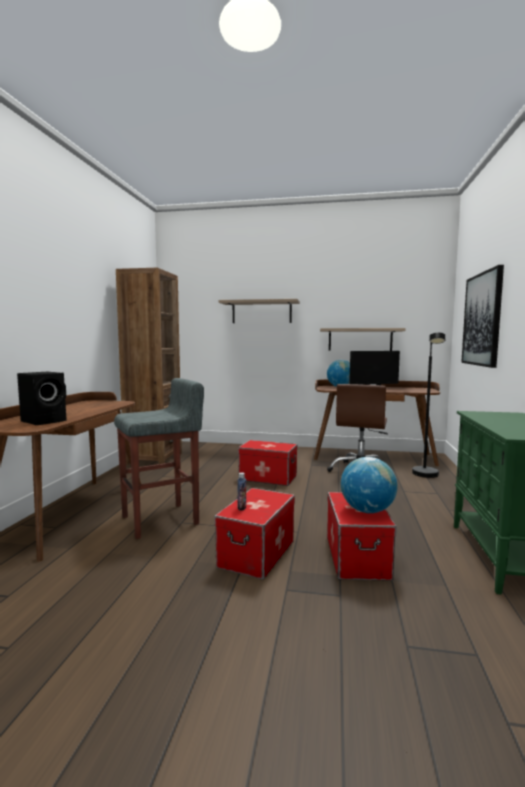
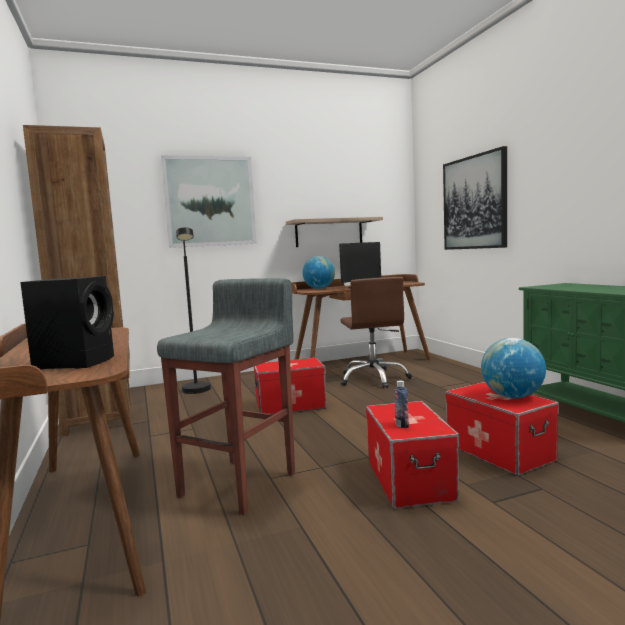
camera: 30 degrees left, 0 degrees up
(261, 312) = (210, 201): shelf -> picture
(426, 476) = (435, 370): black floor lamp -> black floor lamp (197, 391)

